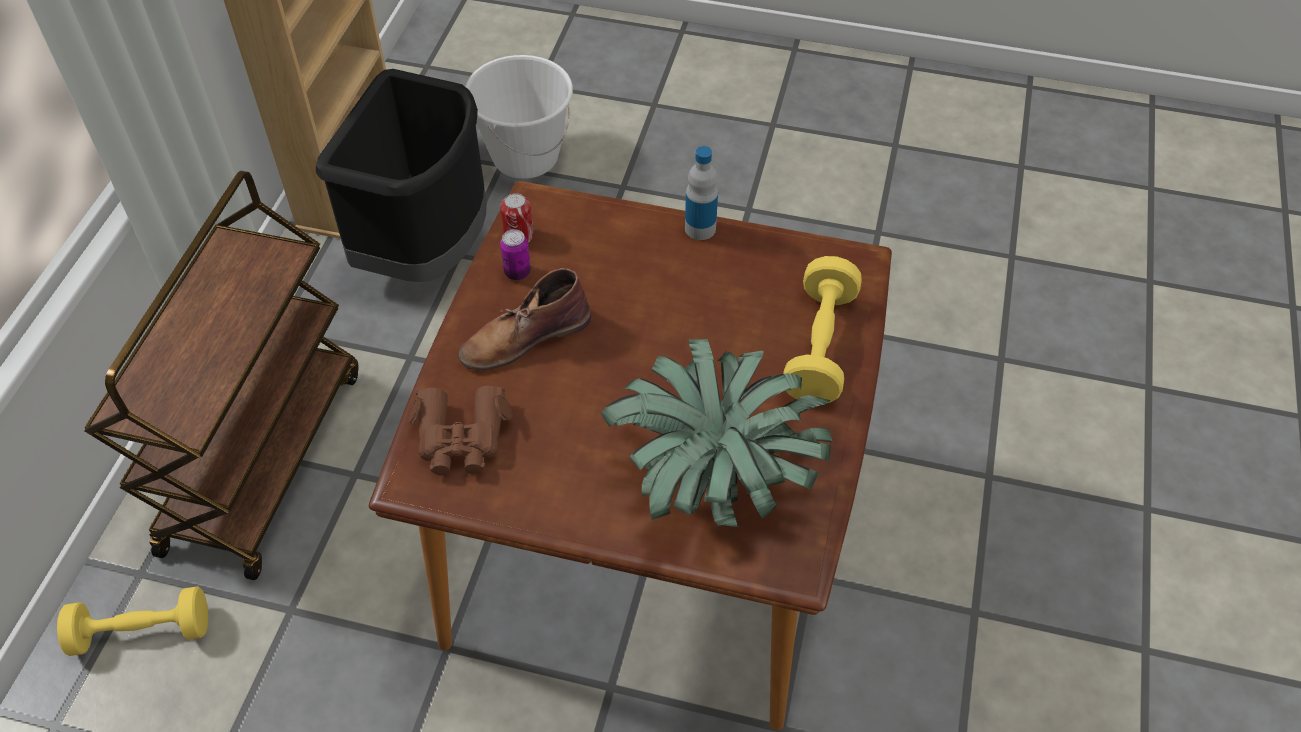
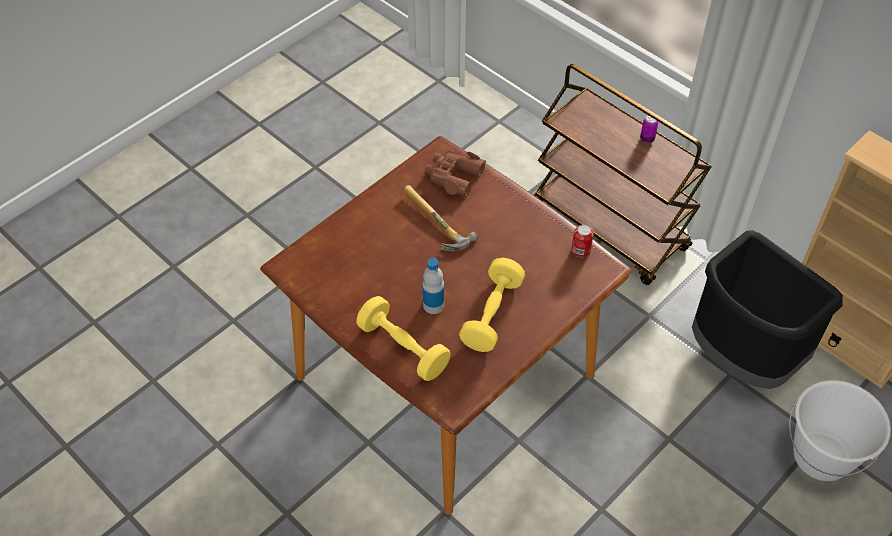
camera: 120 degrees right, 0 degrees up
(142, 632) = (528, 158): yellow dumbbell -> yellow dumbbell (492, 314)
(517, 272) = (551, 239): can -> can (647, 139)
(524, 337) = (501, 223): brown boot -> none
(578, 419) = (432, 223): none -> hammer
(700, 228) = (532, 338): bottle -> bottle (433, 305)
(714, 474) = (359, 260): potted plant -> none

